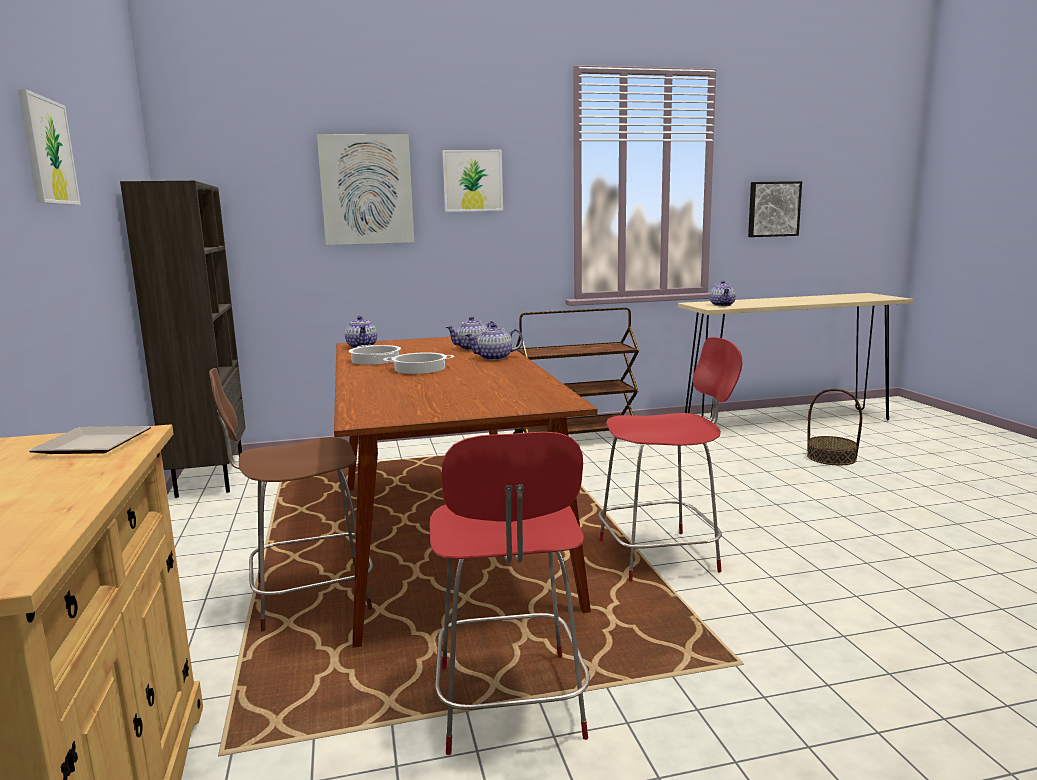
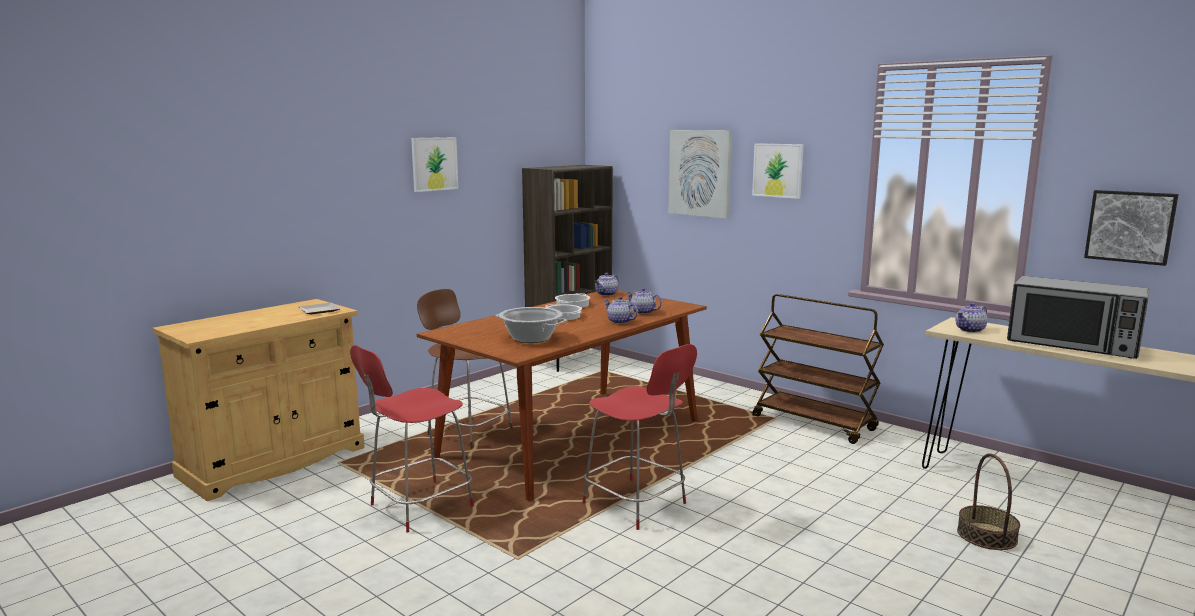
camera: 55 degrees right, 0 degrees up
(494, 390) = (530, 338): none -> cooking pot
(788, 301) = (1072, 345): none -> microwave

